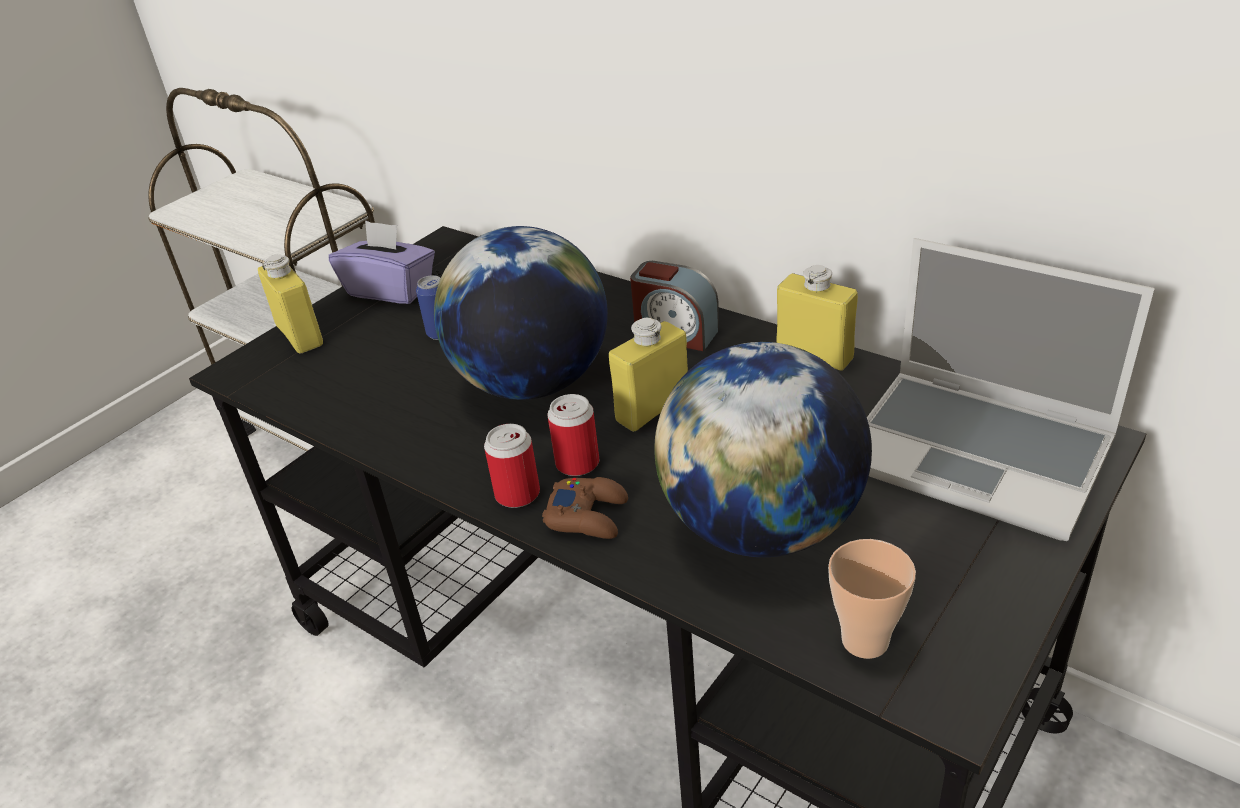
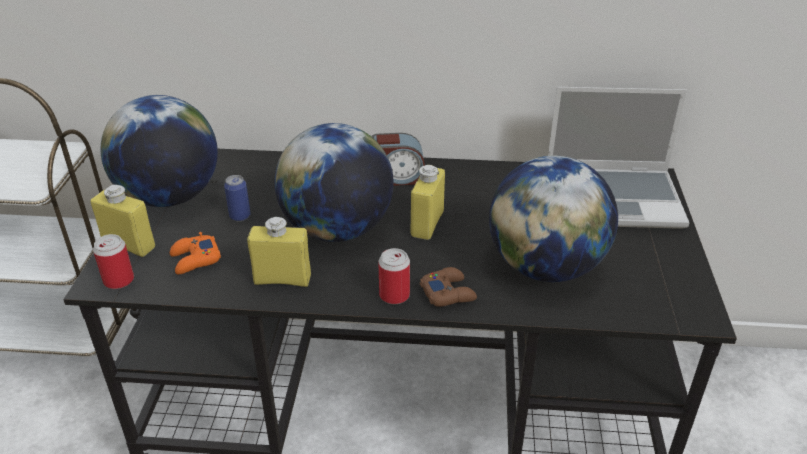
camera: 35 degrees left, 0 degrees up
(346, 373) = (195, 259): none -> orange game controller
(391, 289) = (170, 197): purple tissue box -> globe
(577, 463) = (413, 267): can -> can (119, 280)
(814, 355) = (488, 170): yellow bottle -> yellow bottle (282, 279)
(865, 640) = (643, 303): cup -> none

